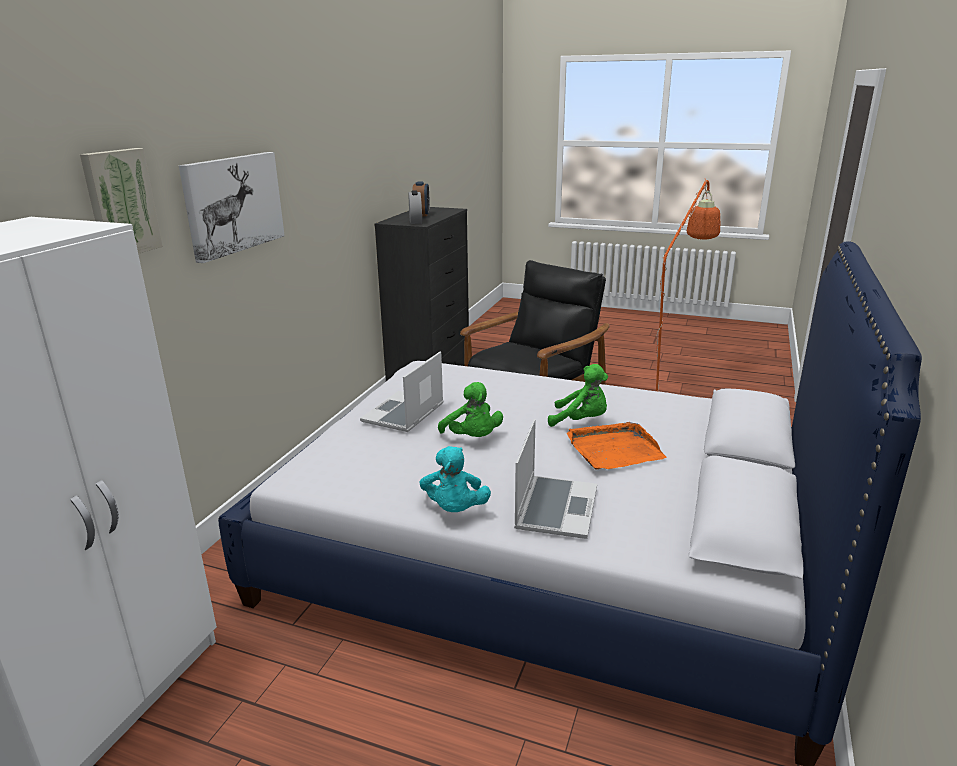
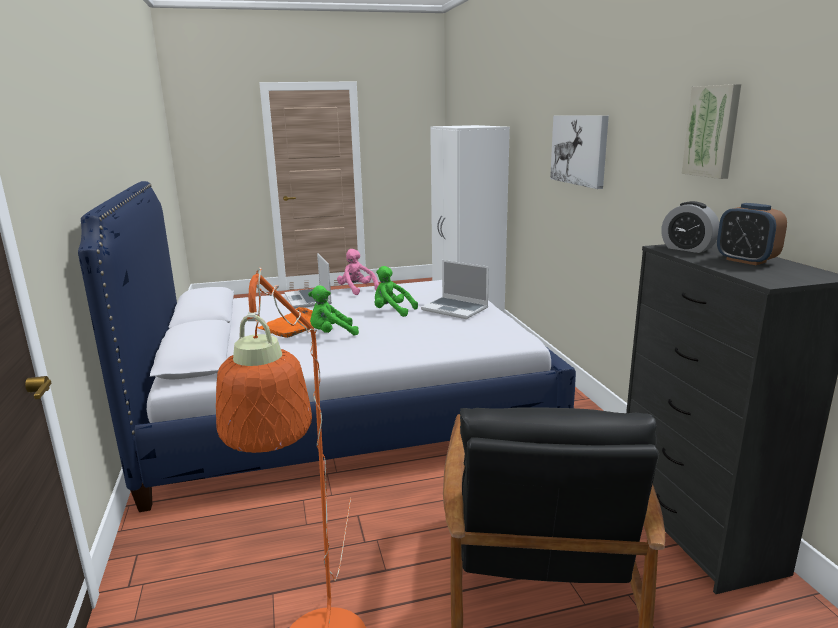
camera: 145 degrees right, 5 degrees down
(120, 203) = (536, 130): picture -> picture (713, 131)
(404, 414) = (456, 309): laptop -> laptop turned 135 degrees clockwise
(454, 510) = (356, 290): turquoise plush toy -> pink plush toy

